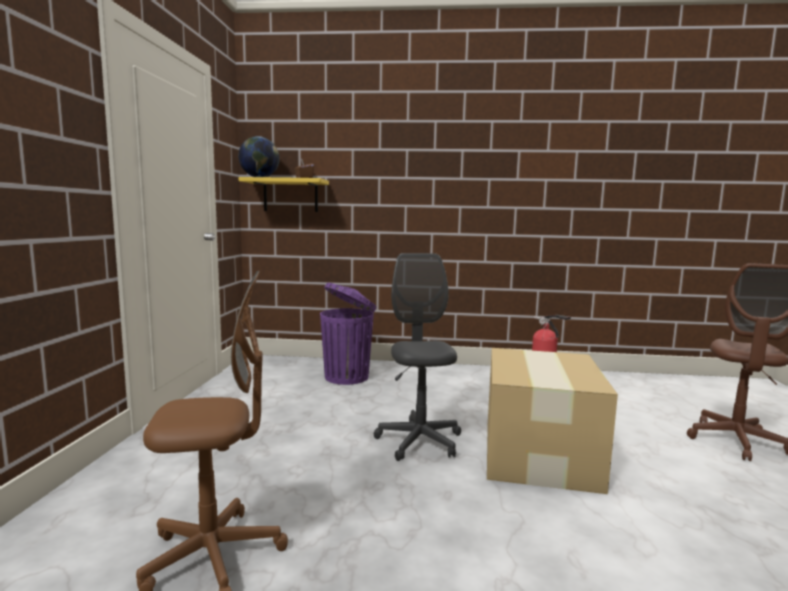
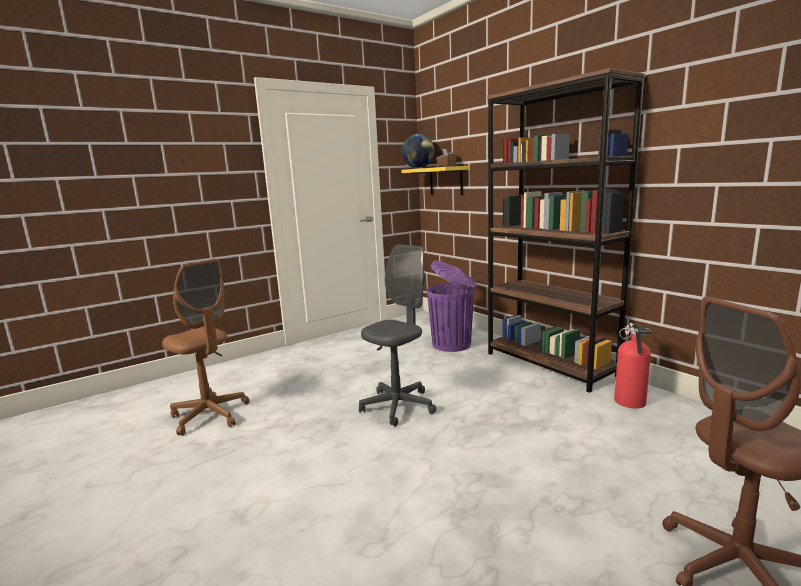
camera: 50 degrees right, 5 degrees up
(452, 371) = (549, 364): none -> brown bookcase
(539, 453) = (460, 454): cardboard box -> none

